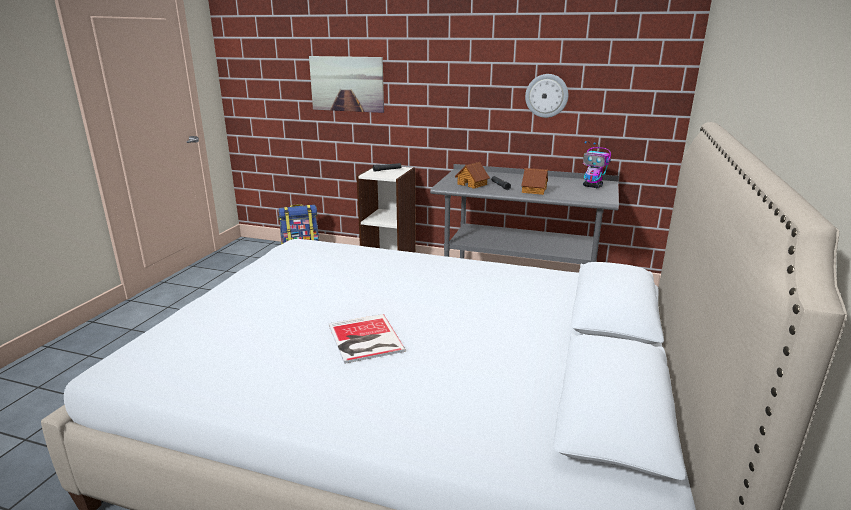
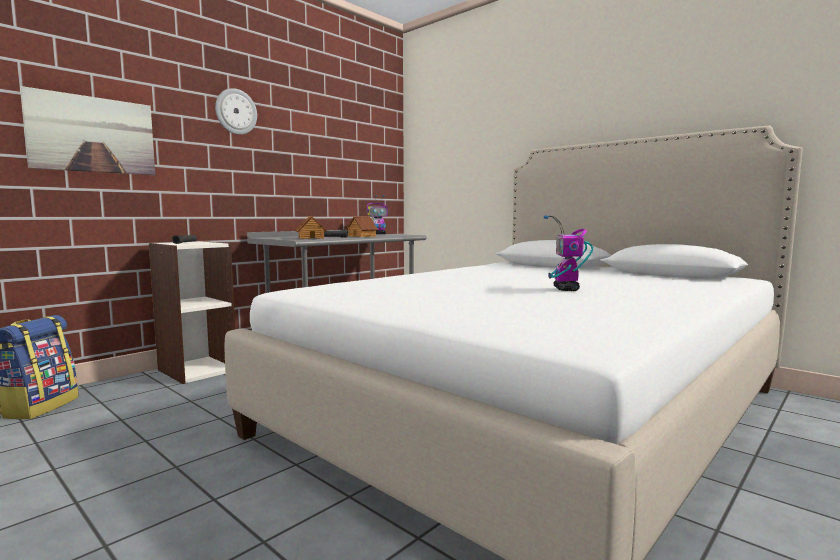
camera: 65 degrees left, 15 degrees down
(364, 339) = (566, 289): book -> toy robot
(546, 95) = (320, 163): wall clock -> wall clock (236, 112)

